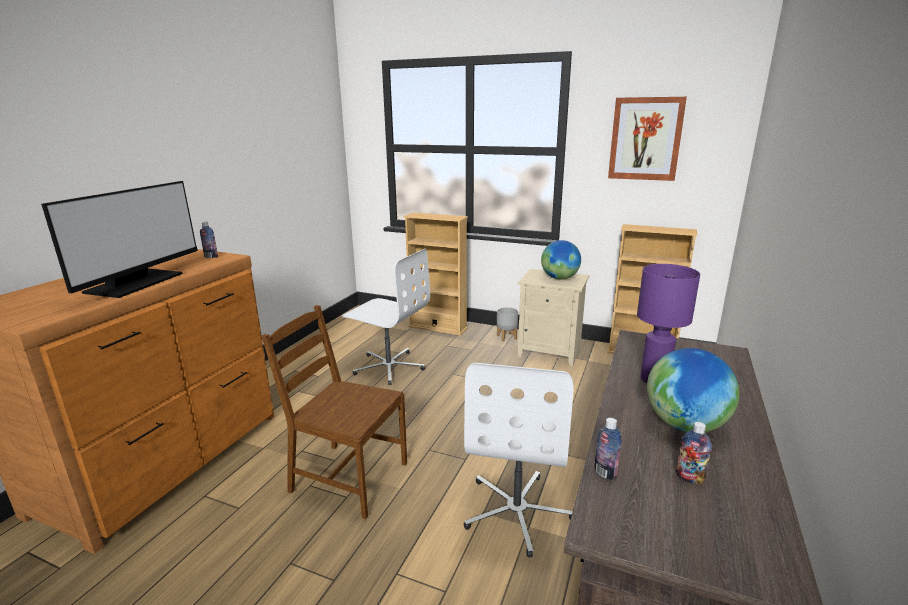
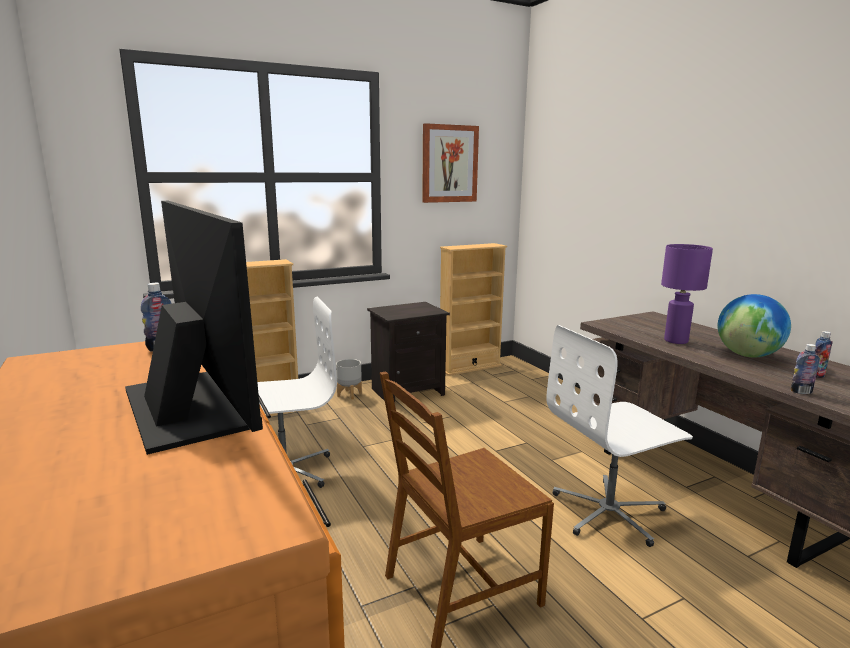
camera: 50 degrees left, 5 degrees down
(517, 511) = (609, 512): white office chair -> white office chair turned 105 degrees clockwise
(550, 351) = (408, 391): beige nightstand -> black nightstand
(559, 278) = (412, 309): globe -> none

